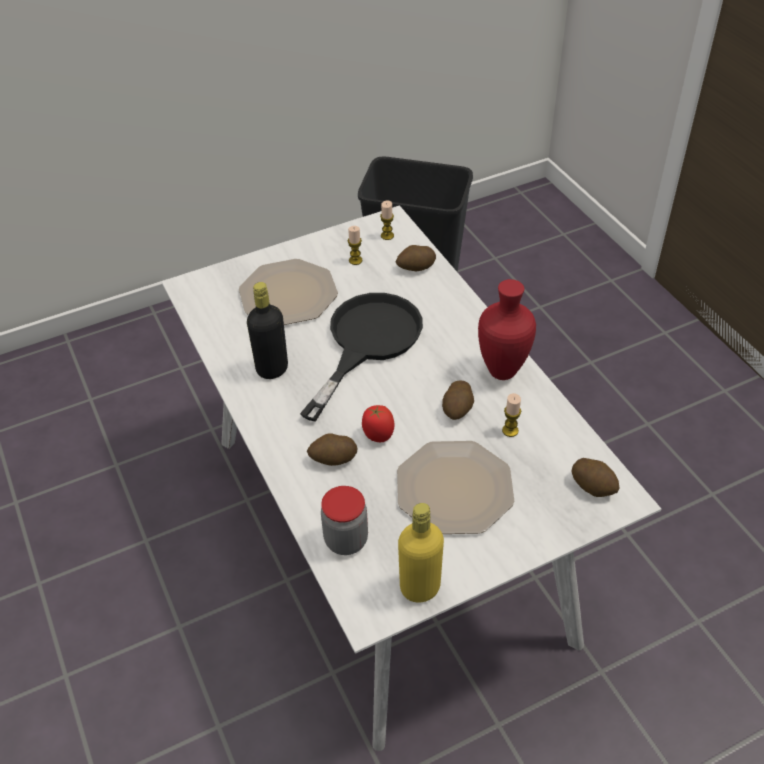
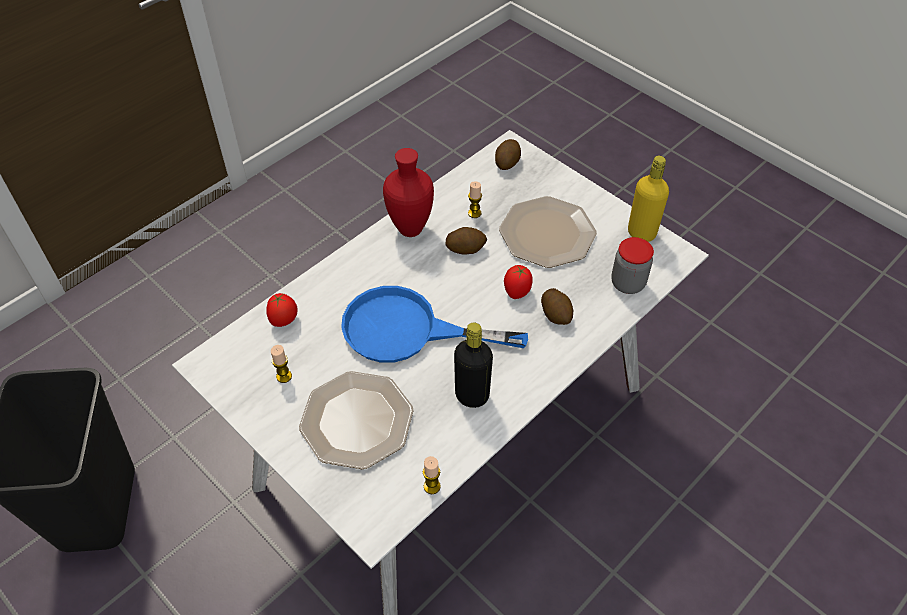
camera: 110 degrees left, 5 degrees up
(367, 342) = (408, 330): black frying pan -> blue frying pan
(387, 236) = (233, 359): candle -> candle (432, 486)
(416, 268) = (284, 321): potato -> tomato

